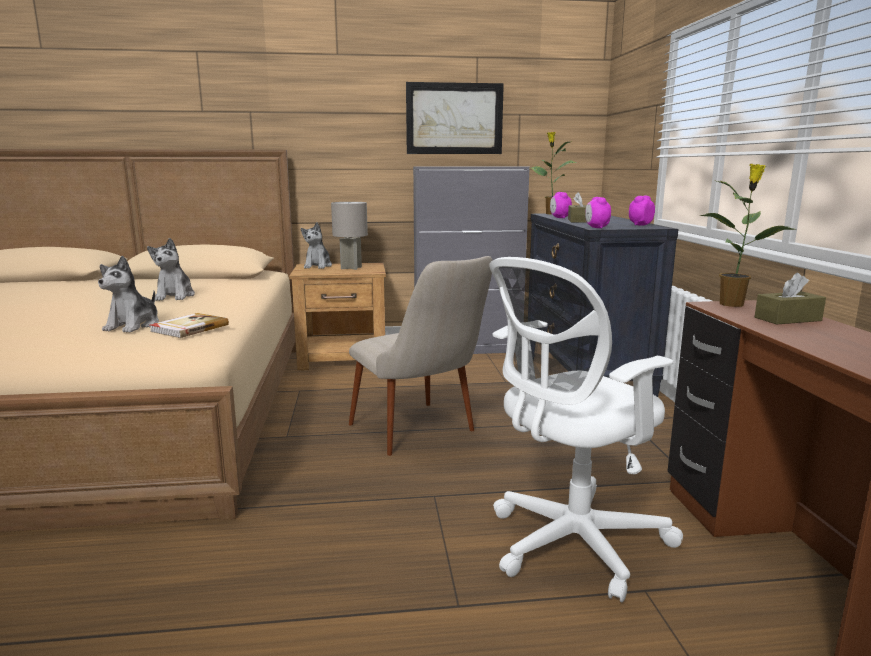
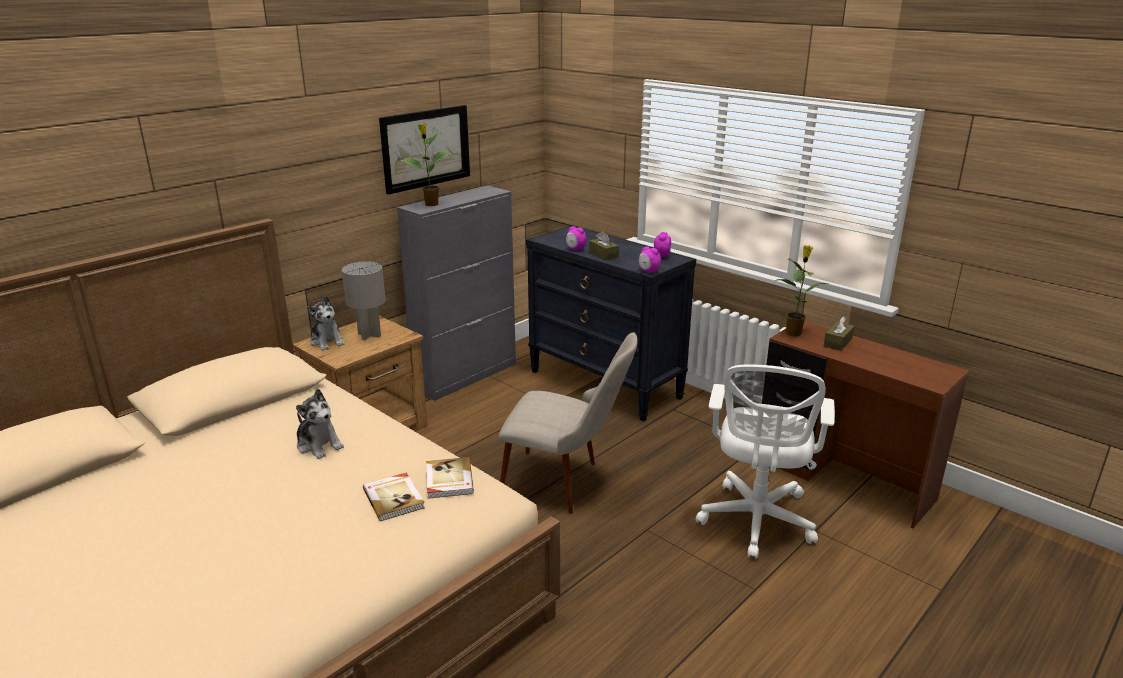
camera: 40 degrees left, 10 degrees up
(134, 325) = (394, 498): plush toy -> book
(551, 214) = (545, 237): potted plant -> potted plant (431, 204)

